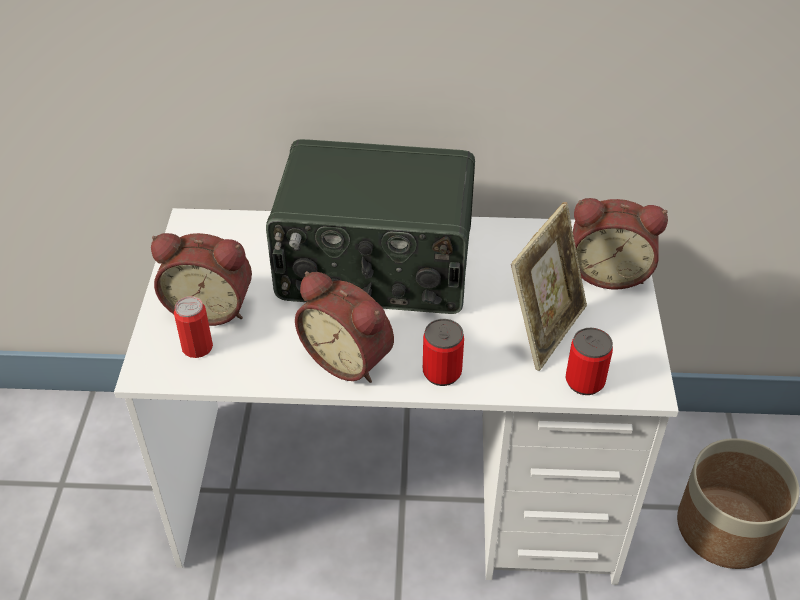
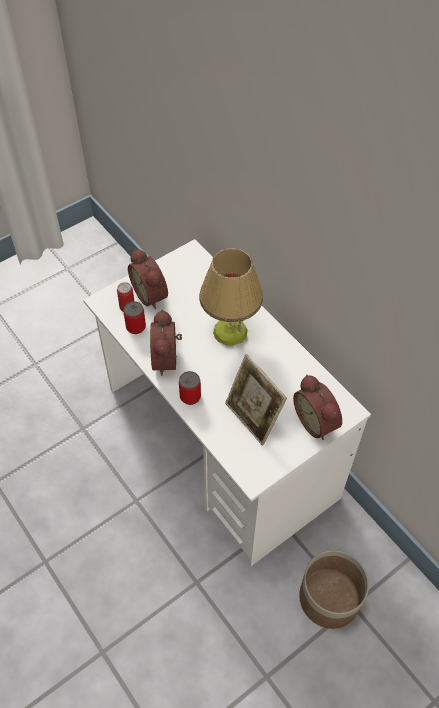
camera: 50 degrees right, 10 degrees up
(375, 267) = (230, 331): radio -> table lamp
(545, 329) = (253, 418): picture frame -> picture frame turned 60 degrees clockwise
(584, 381) = (234, 452): can -> can (136, 327)

